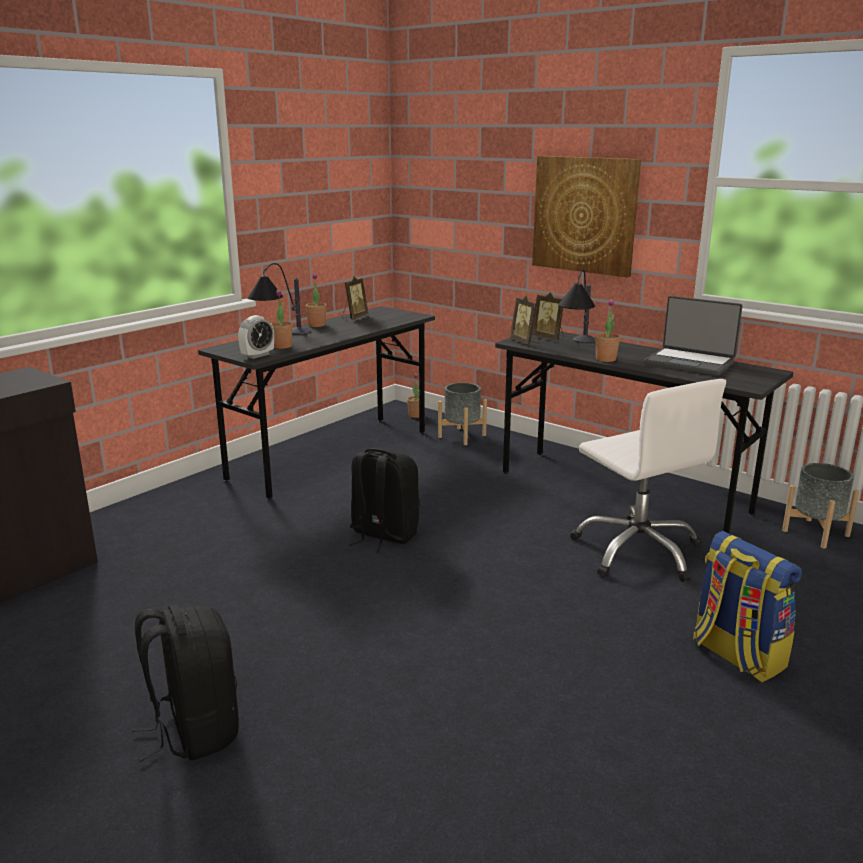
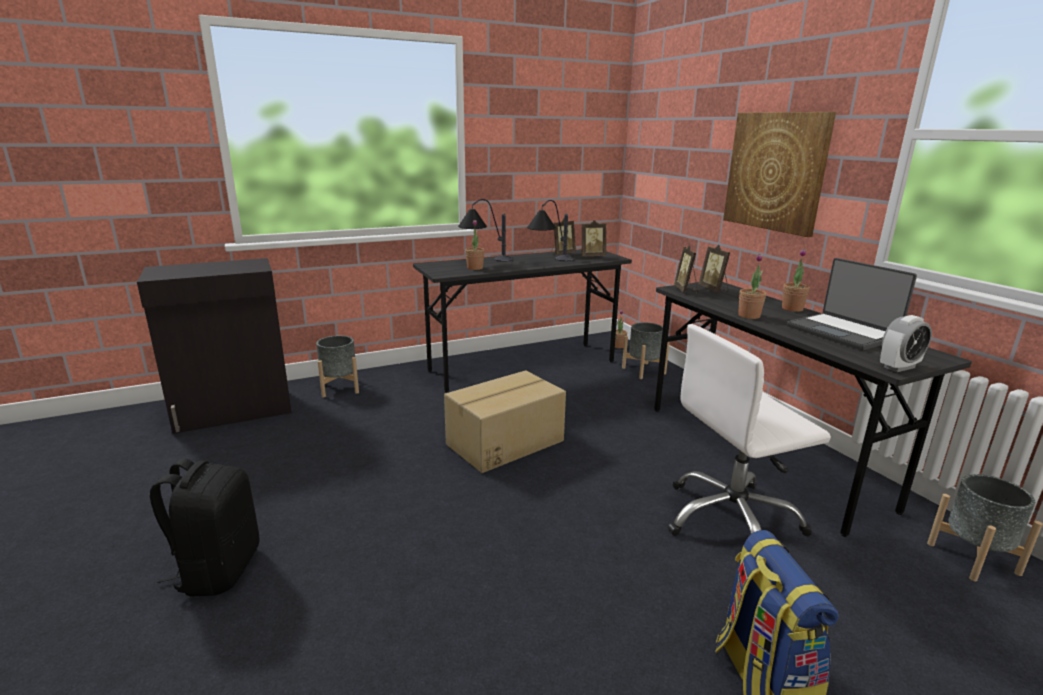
camera: 25 degrees right, 0 degrees up
(131, 522) = (339, 388): none -> grey planter
(257, 355) = (447, 272): alarm clock -> alarm clock (899, 367)
(317, 325) = (524, 256): potted plant -> potted plant (792, 309)
(383, 535) = (504, 442): black backpack -> cardboard box
(389, 316) = (591, 256): none -> picture frame
(578, 346) = (735, 300): table lamp -> table lamp (549, 261)
(638, 551) = (731, 520): white office chair -> white office chair turned 75 degrees clockwise

